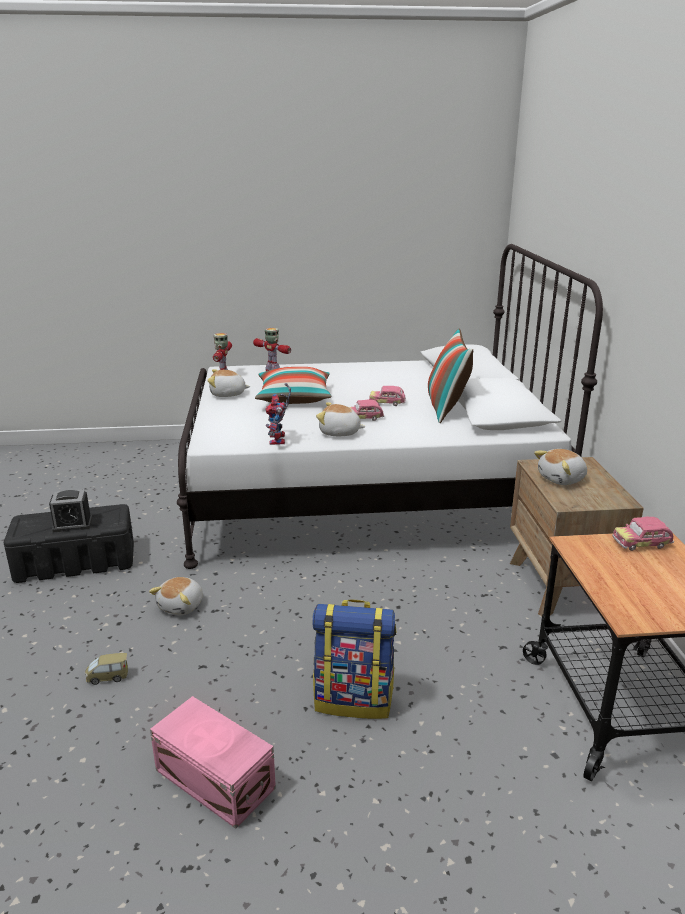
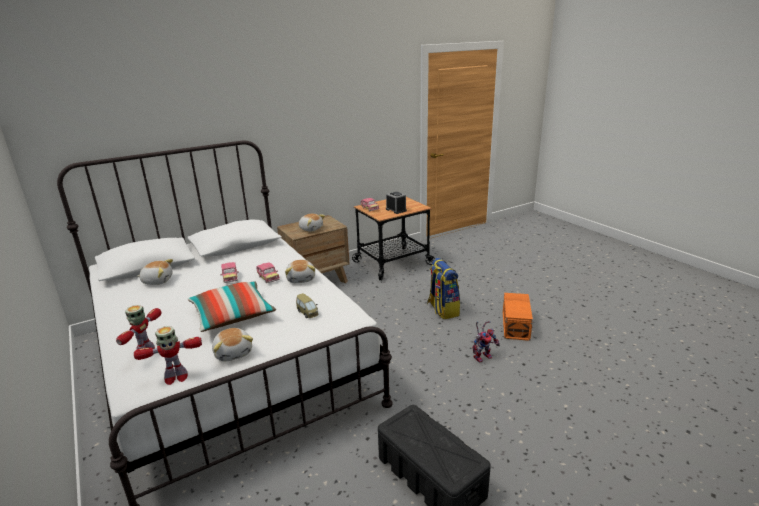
camera: 115 degrees left, 0 degrees up
(72, 524) = (433, 436): alarm clock -> alarm clock (396, 210)
(108, 677) = (507, 382): toy car -> toy car (307, 313)
(182, 606) = (430, 387): plush toy -> plush toy (157, 280)
(215, 781) = (516, 325): pink storage box -> orange storage box
(279, 440) = (330, 294): toy robot -> toy robot (483, 356)
(447, 409) = (234, 257): pillow -> none

